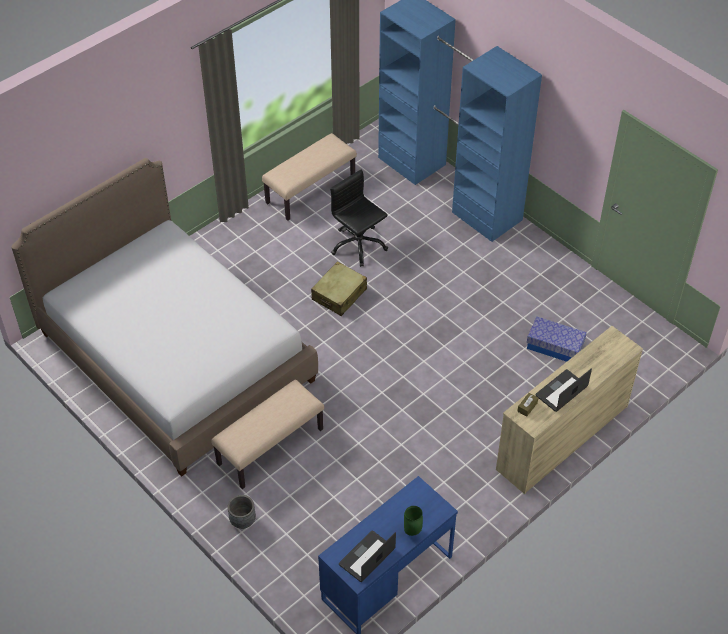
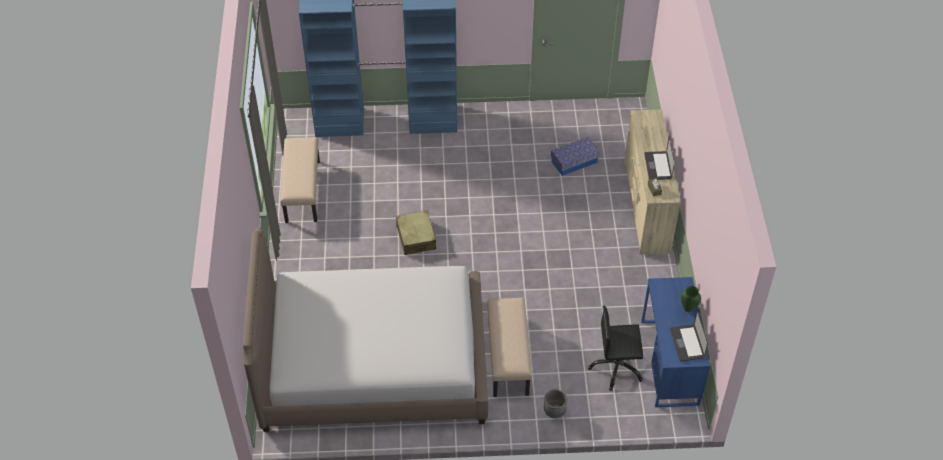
camera: 50 degrees left, 0 degrees up
(358, 245) = (383, 199): black office chair -> black office chair (616, 367)

